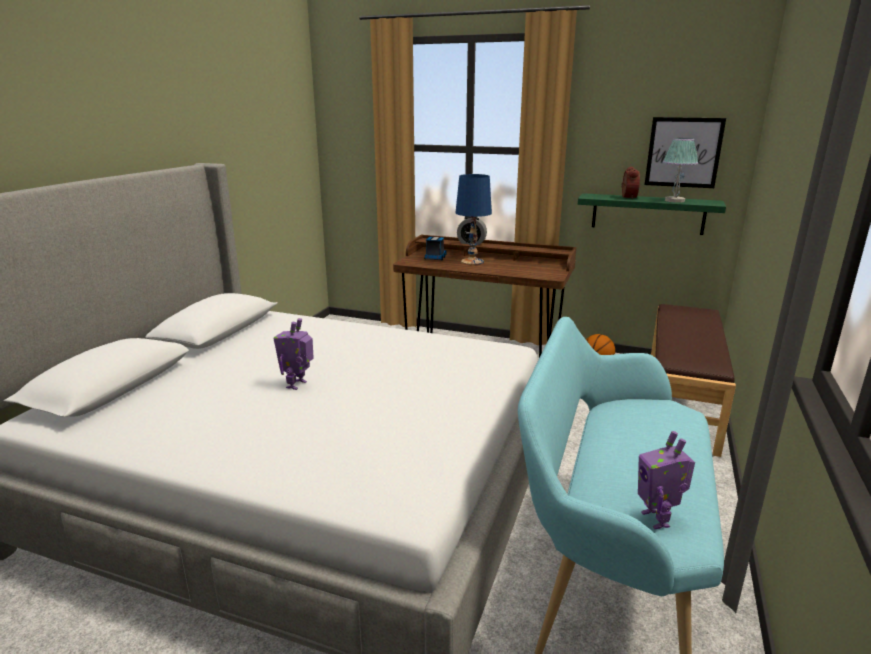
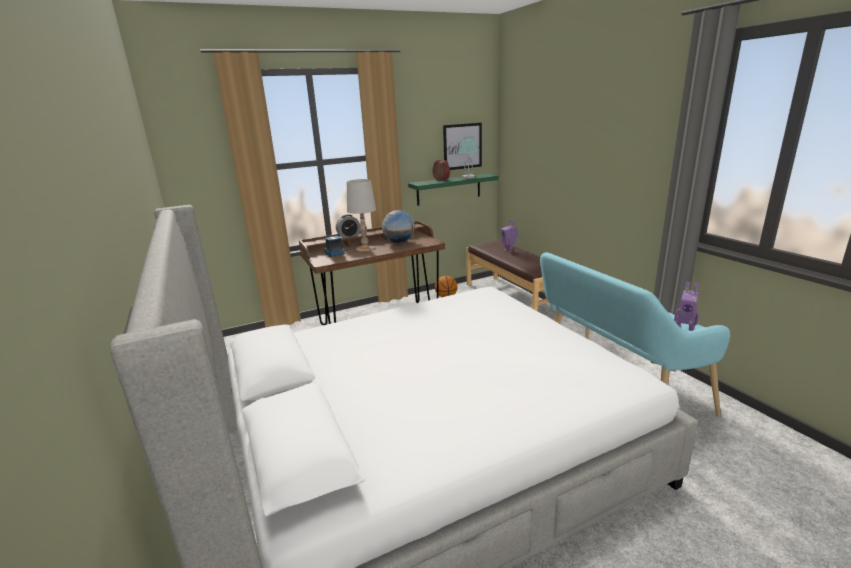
camera: 45 degrees left, 0 degrees up
(297, 385) = (436, 365): toy robot -> toy robot (509, 250)
(472, 262) = (365, 248): blue table lamp -> white table lamp
(518, 266) = (399, 242): none -> globe

